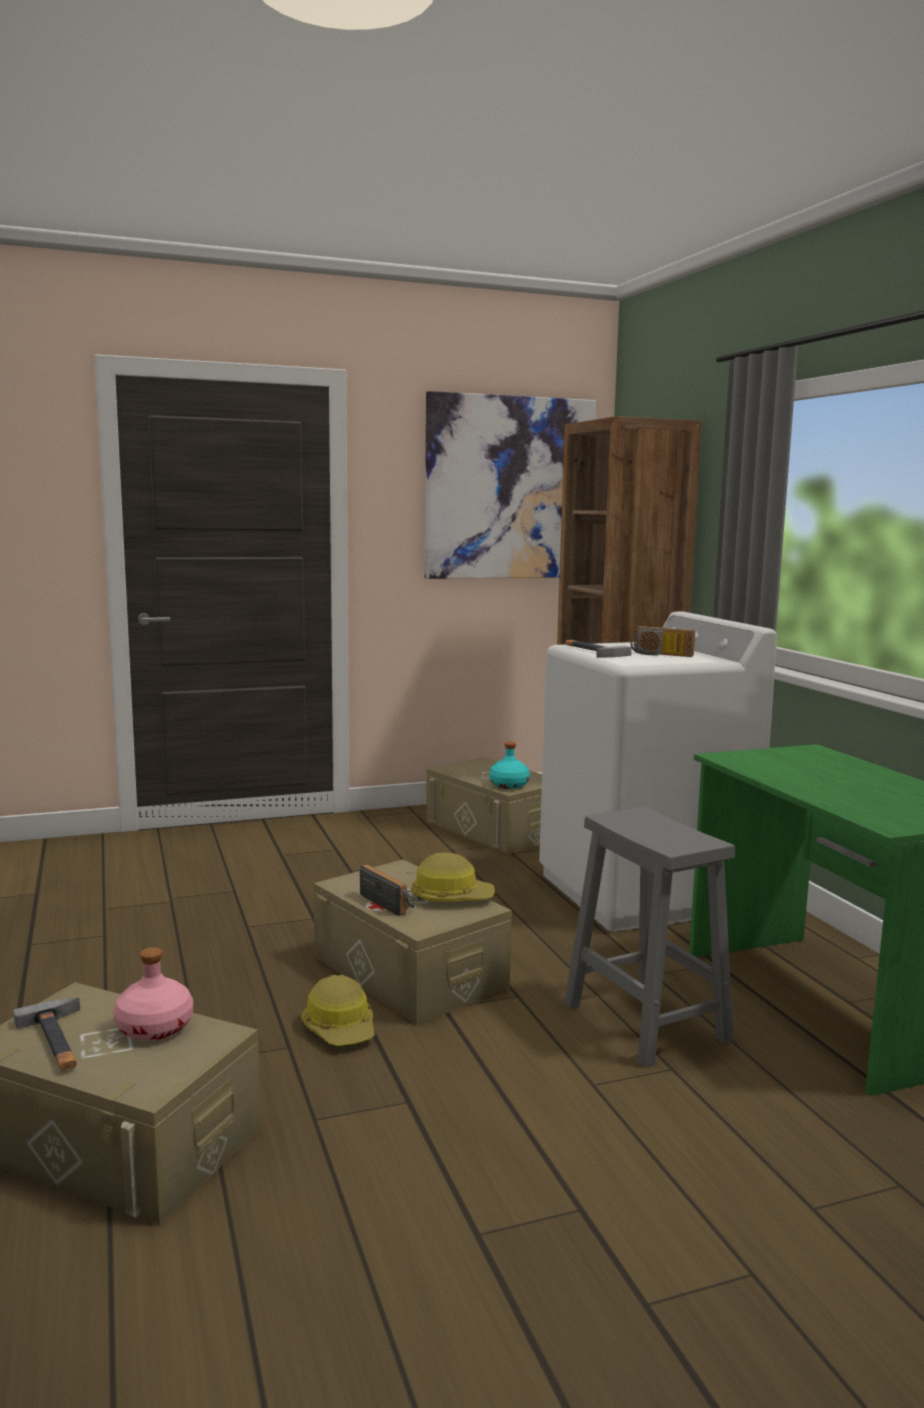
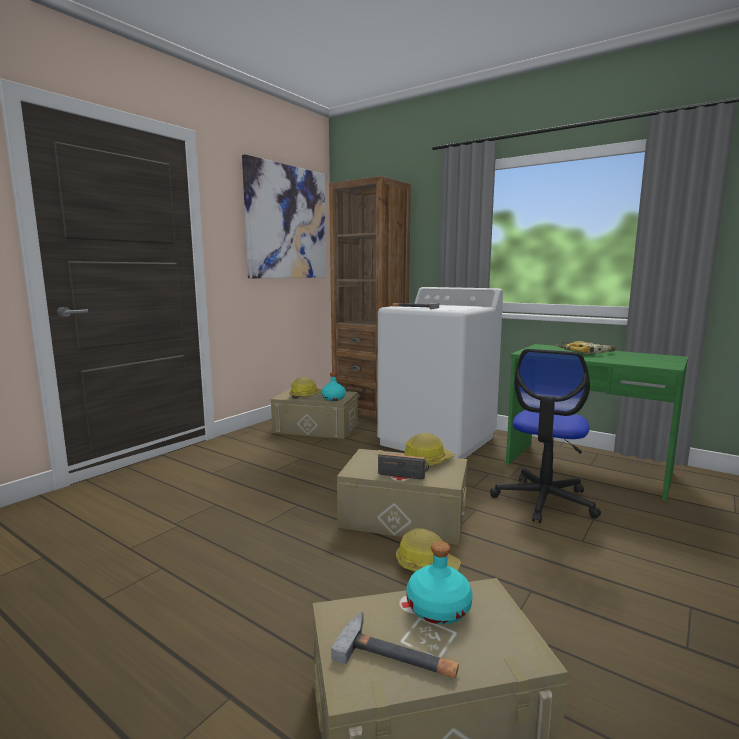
camera: 35 degrees left, 0 degrees up
(155, 1027) = (439, 608): pink bottle -> turquoise bottle
(480, 773) = (306, 395): none -> hard hat
(643, 1020) = (544, 501): grey stool -> office chair
(660, 655) = (448, 306): radio -> none
(842, 775) = (585, 352): none -> power drill

